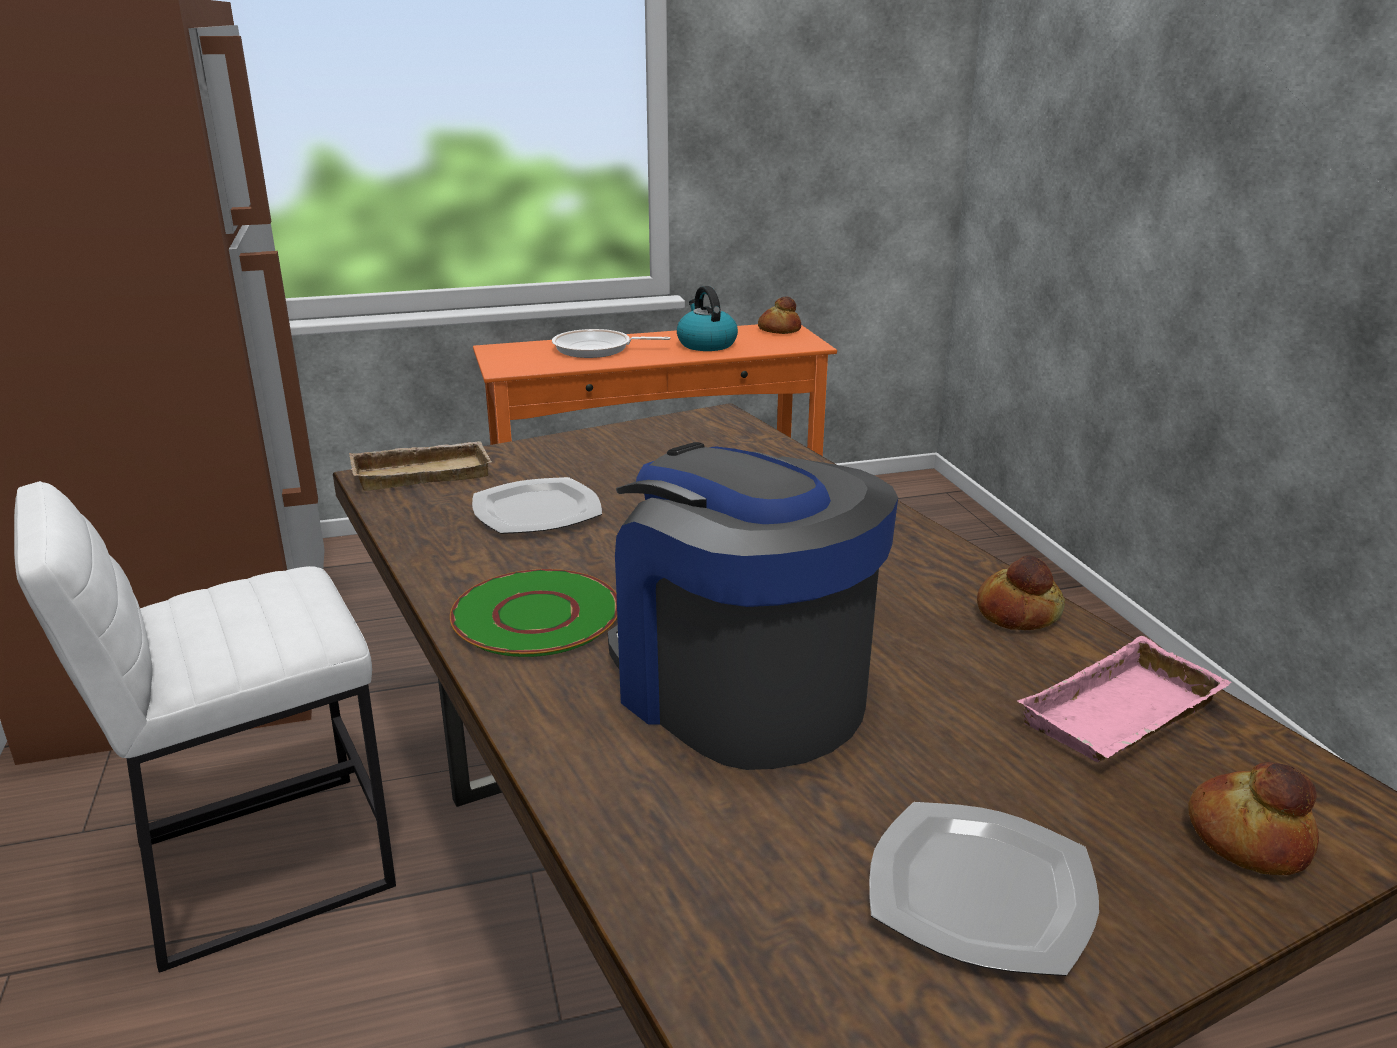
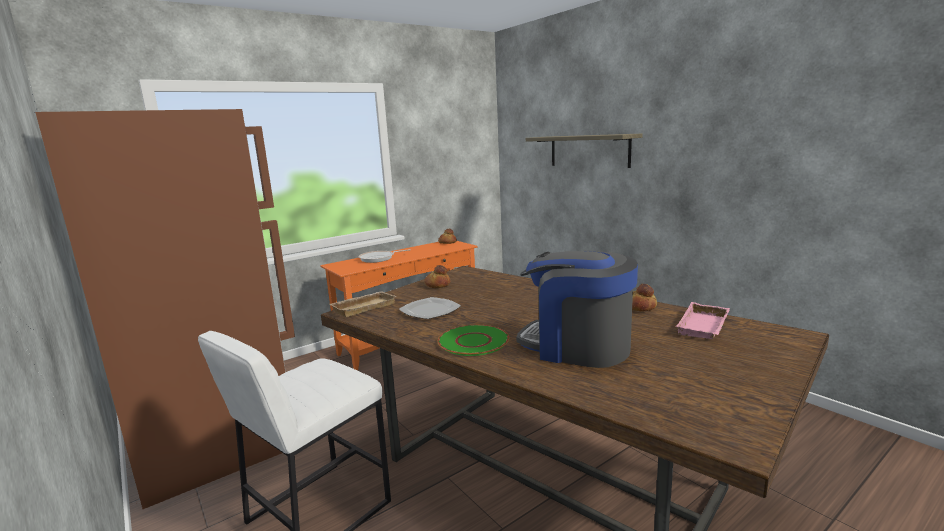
camera: 20 degrees left, 10 degrees down
(706, 344) = (423, 251): kettle -> none
(983, 890) = (718, 378): plate -> none
(1161, 135) = (588, 151): none -> shelf
(1246, 838) = (772, 347): bread -> bread (437, 285)

